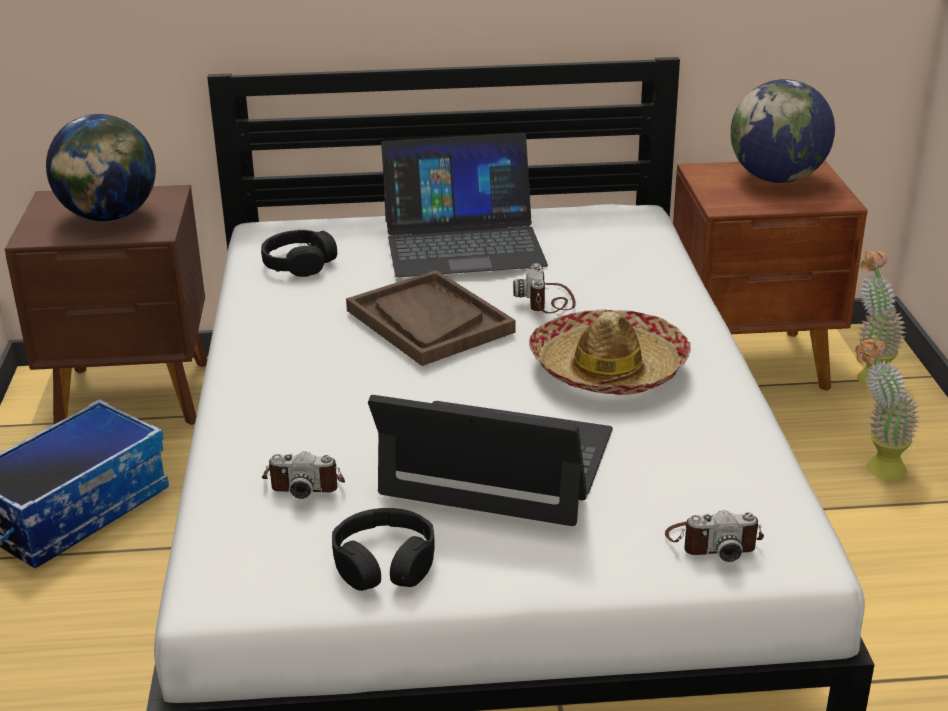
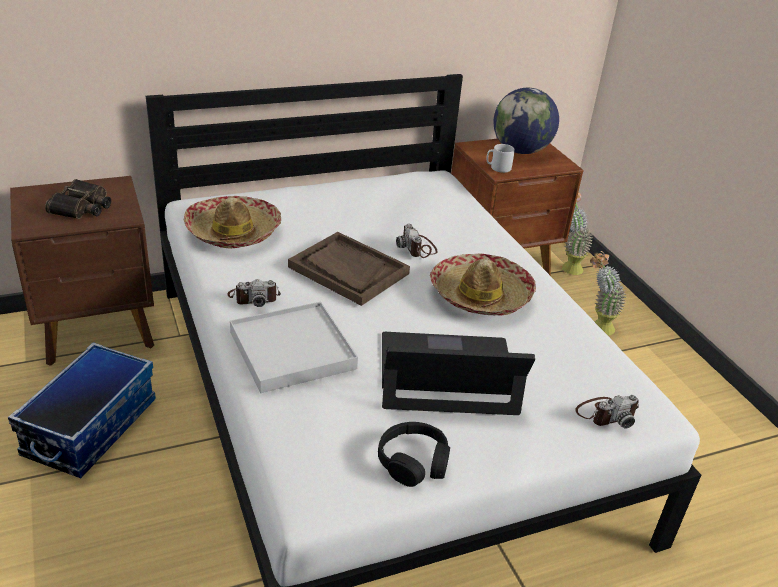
camera: 20 degrees left, 5 degrees up
(109, 217) = (82, 207): globe -> binoculars
(295, 411) = (292, 350): none -> white tray
(299, 263) = (233, 232): black headphones -> hat
(304, 482) = (328, 406): camera -> camera (254, 297)
(463, 242) = (340, 207): laptop -> none
(724, 200) = (498, 168): none -> grey mug

